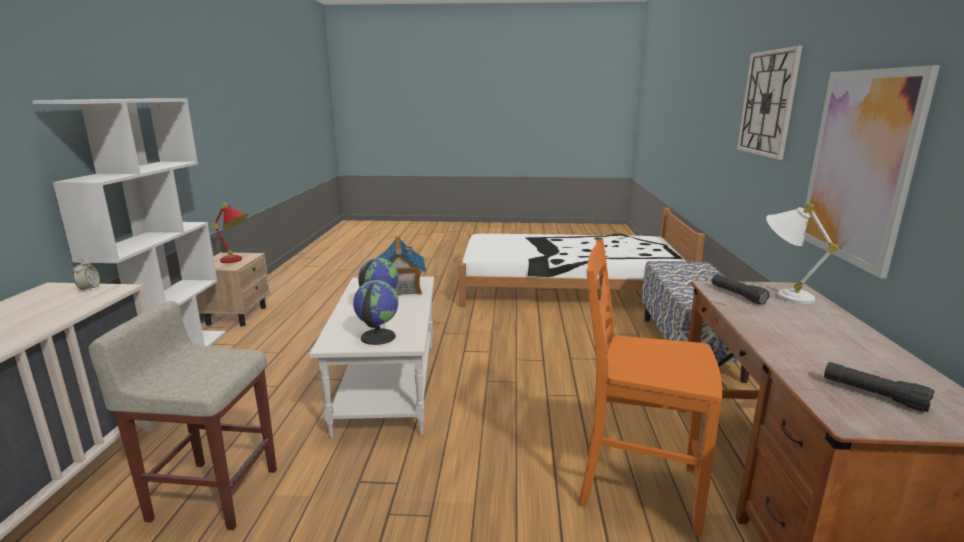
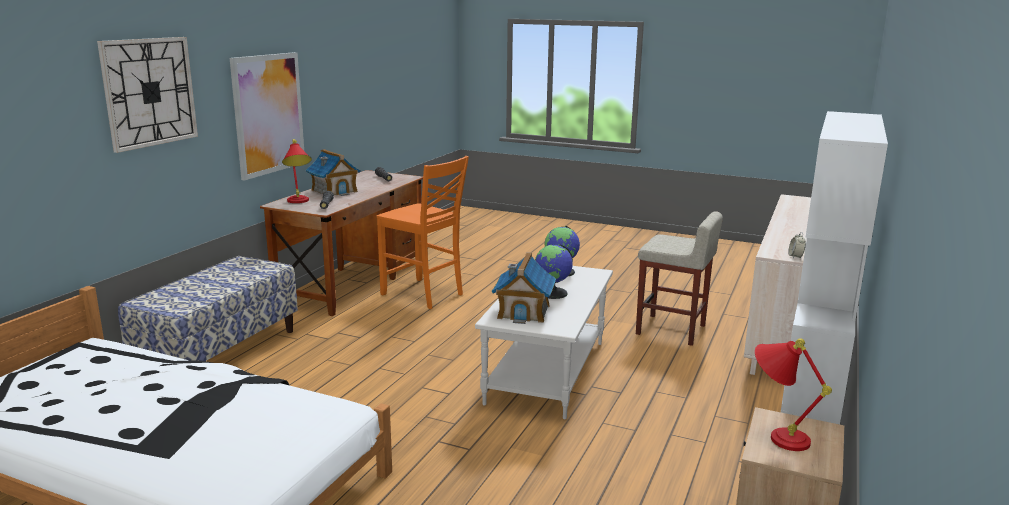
camera: 160 degrees left, 0 degrees up
(782, 294) = (299, 202): white table lamp -> red table lamp
(822, 328) = (334, 191): none -> toy house

